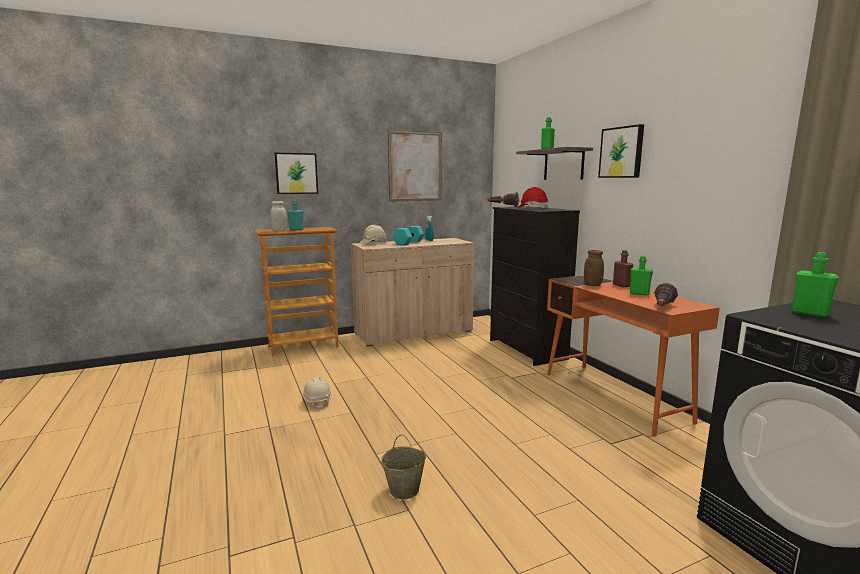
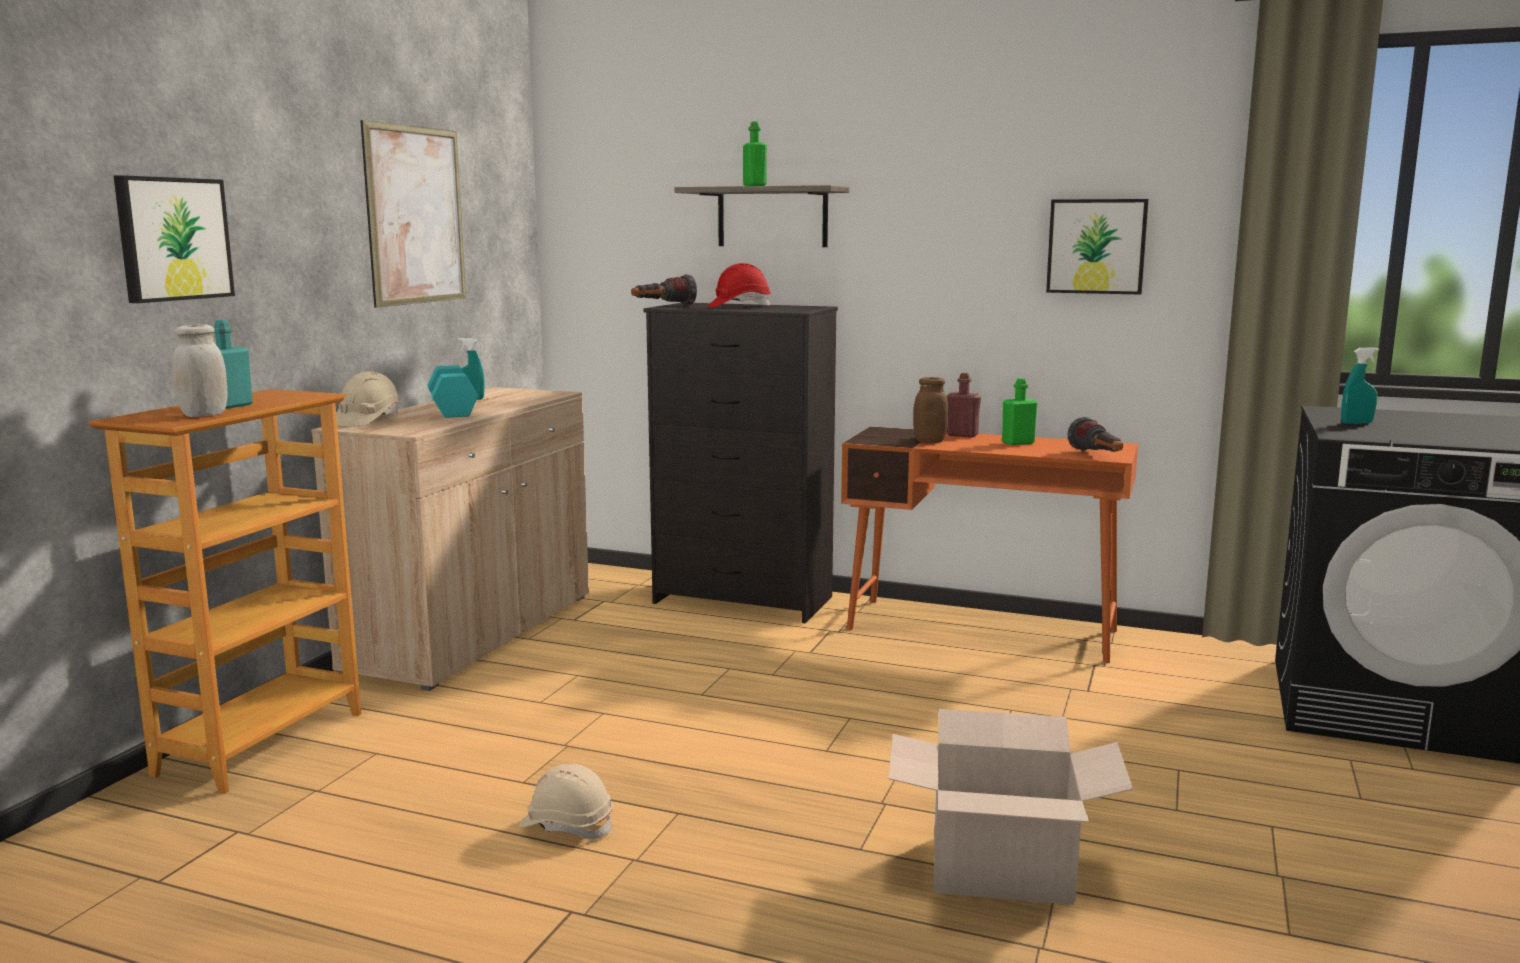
camera: 45 degrees left, 0 degrees up
(405, 490) = (1001, 868): beige bucket -> cardboard box
(622, 152) = (919, 199): picture -> picture (1096, 246)
(809, 313) = (1356, 423): green bottle -> turquoise spray bottle

